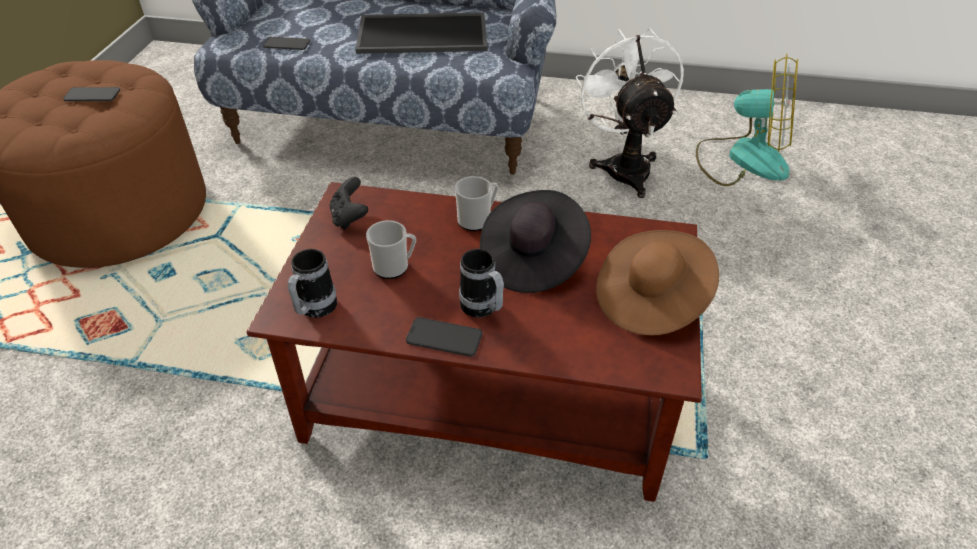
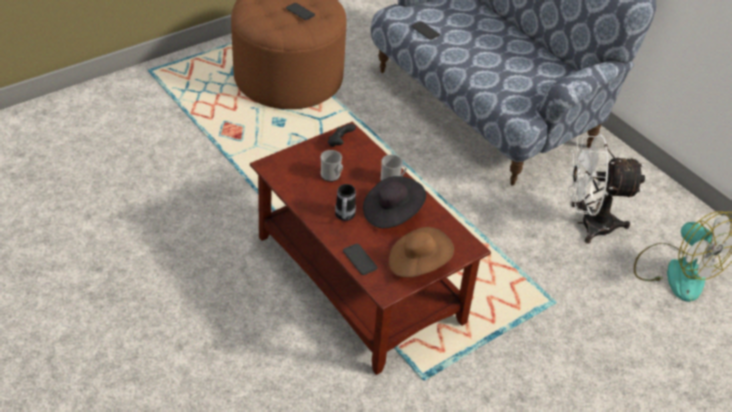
camera: 40 degrees right, 0 degrees up
(314, 310) = (281, 172): mug -> none
(424, 33) = (507, 65): tray -> none
(444, 337) = (316, 216): phone -> phone (360, 259)
(624, 166) = (588, 224): white fan -> white fan turned 120 degrees counterclockwise

